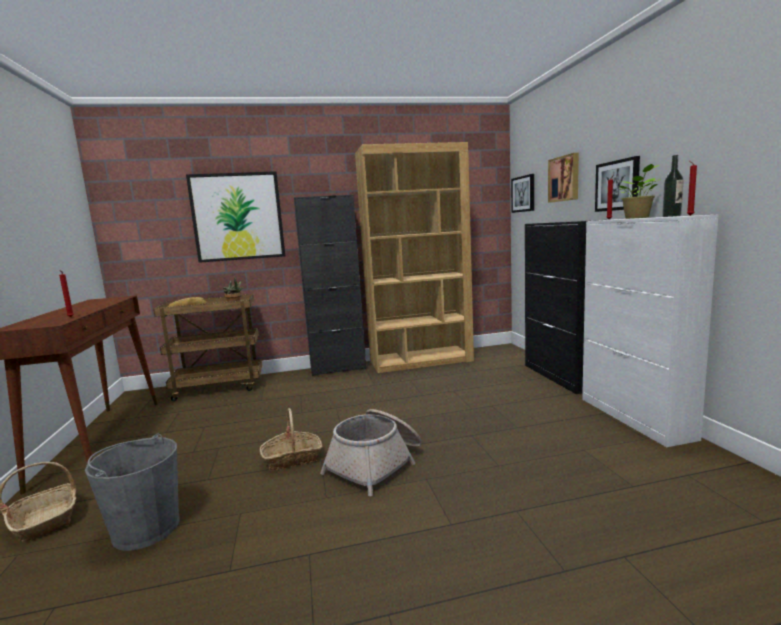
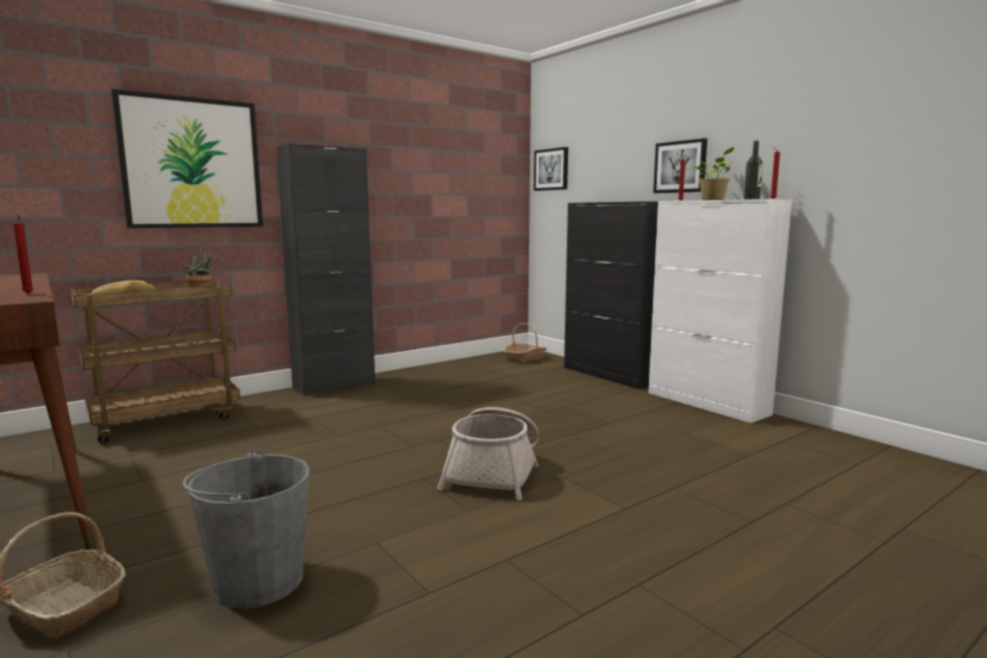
camera: 25 degrees left, 0 degrees up
(292, 458) = (382, 482): basket -> basket (524, 358)
(421, 361) = (439, 370): brown bookcase -> none
(564, 178) = (612, 155): picture -> none

